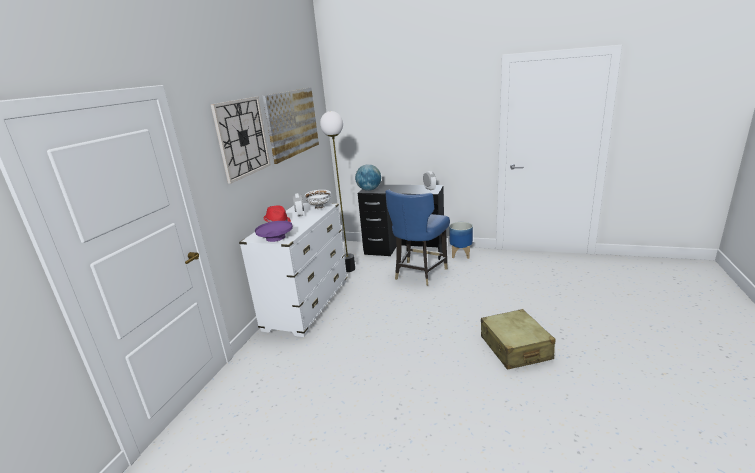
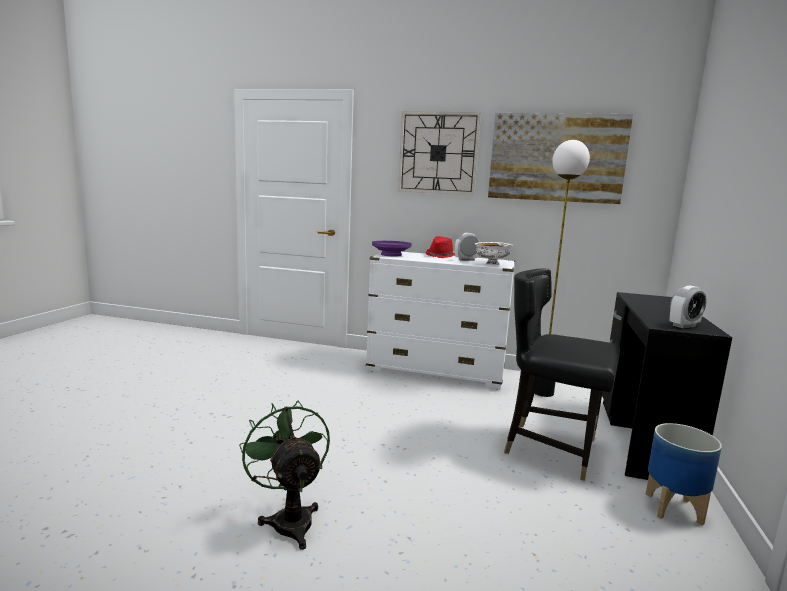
camera: 85 degrees right, 10 degrees down
(369, 190) = (639, 296): globe -> none
(419, 273) = (551, 448): blue chair -> black chair
(515, 348) = (289, 519): beige suitcase -> green fan

